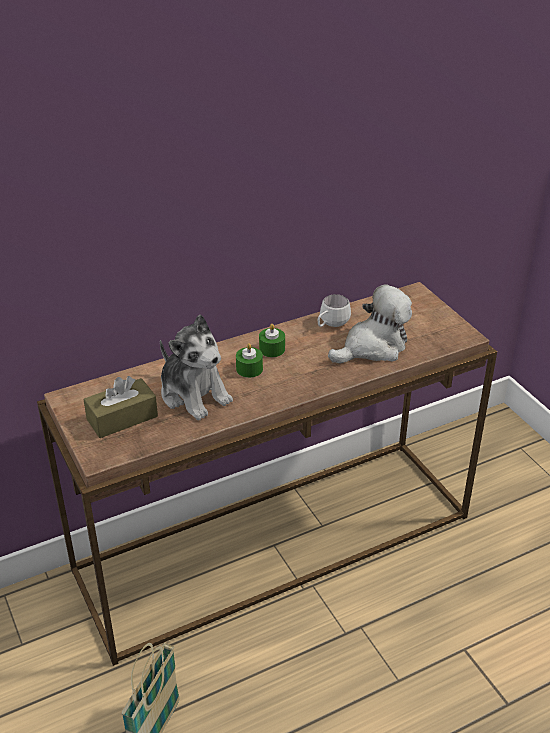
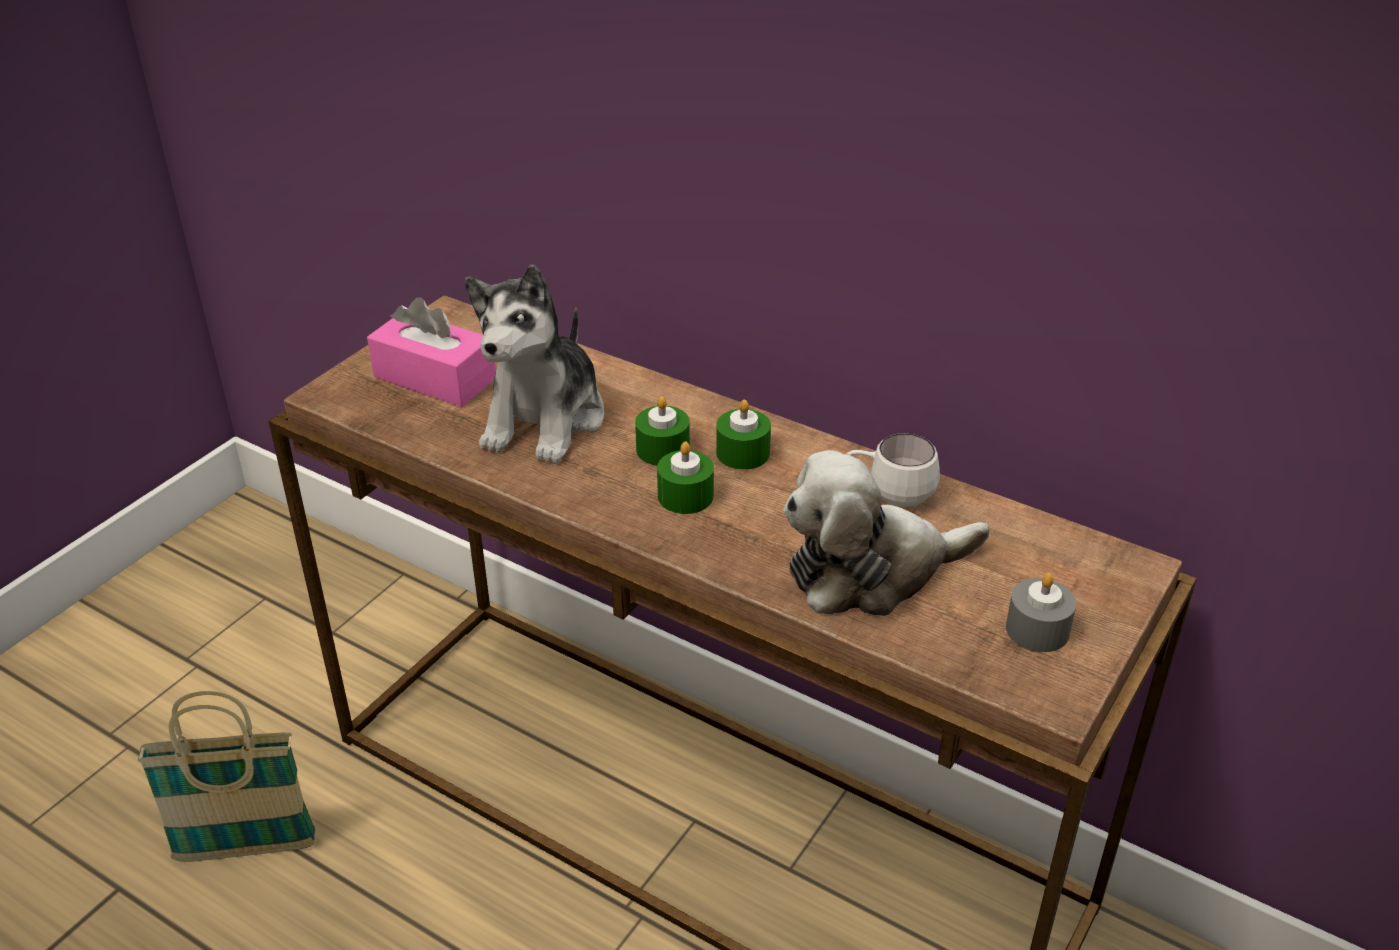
camera: 60 degrees right, 0 degrees up
(122, 418) = (435, 378): brown tissue box -> pink tissue box
(287, 374) = (685, 496): none -> green candle
(373, 347) = (871, 571): plush toy -> plush toy turned 135 degrees clockwise
(432, 325) = (1037, 630): none -> grey candle

